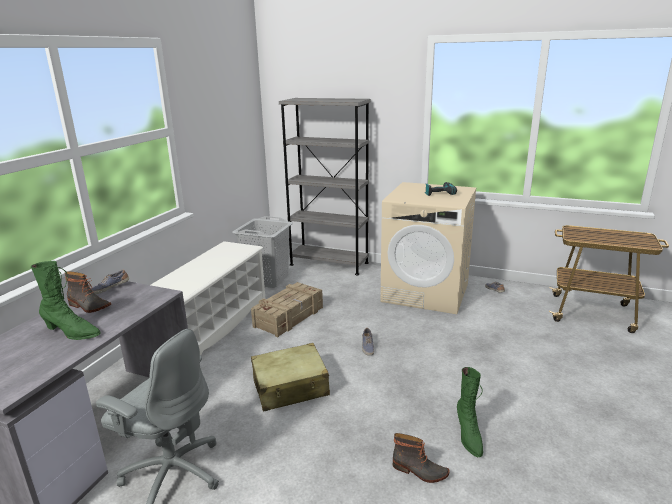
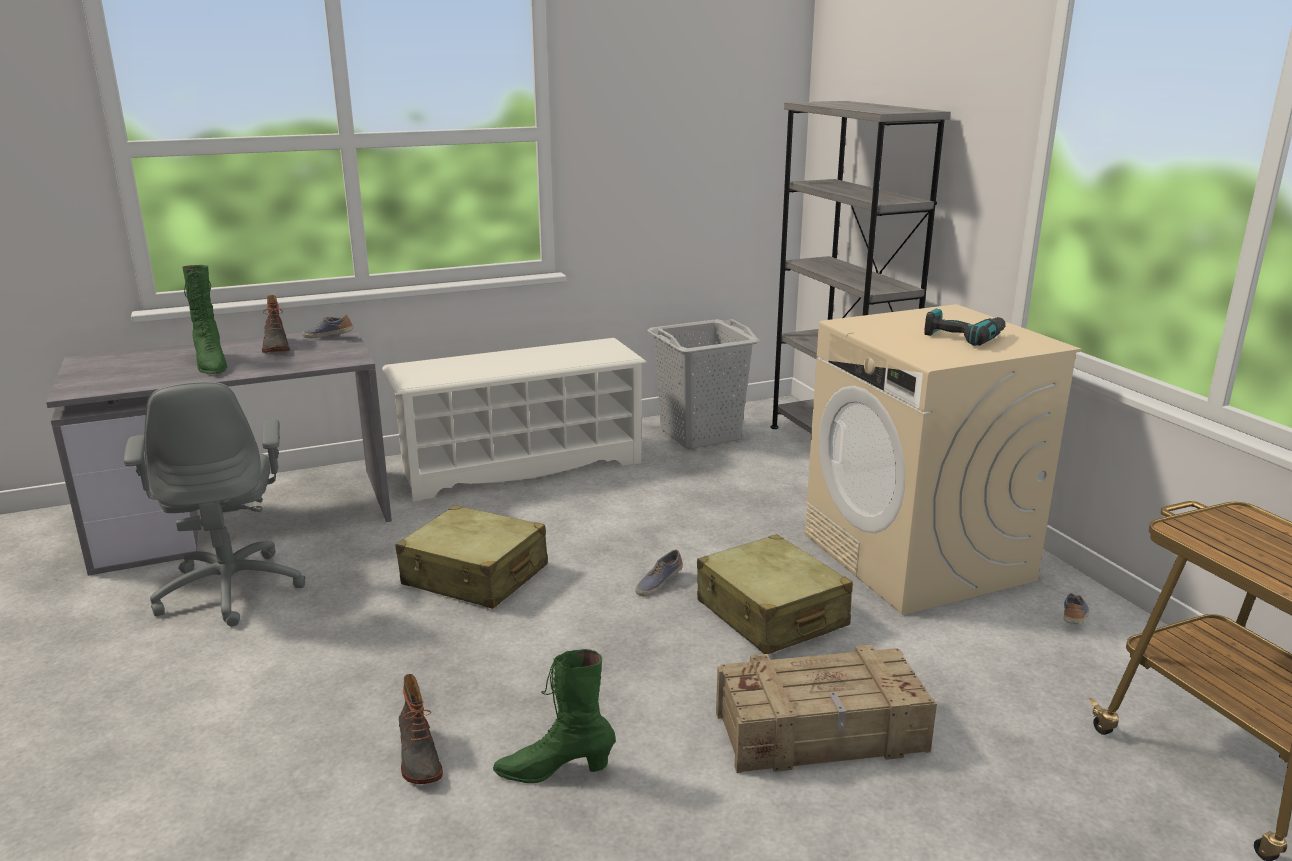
camera: 45 degrees right, 0 degrees up
(289, 317) = (634, 495): crate -> crate (822, 732)
(423, 336) = (771, 614): none -> beige suitcase
(468, 436) = (554, 770): green boot -> green boot turned 45 degrees clockwise

